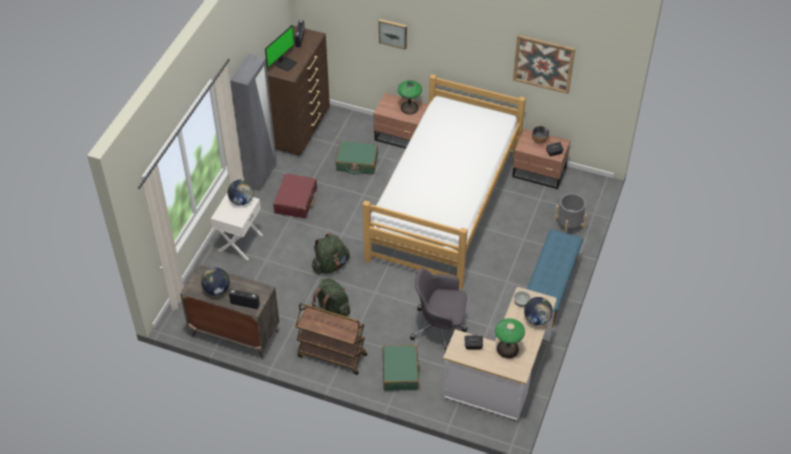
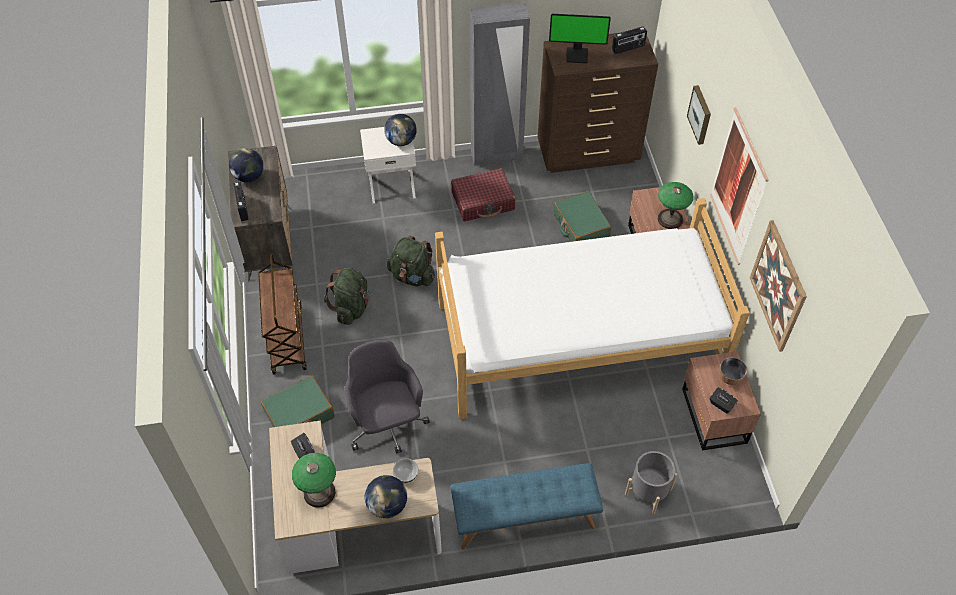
camera: 60 degrees right, 5 degrees up
(466, 43) = (738, 187): none -> picture

